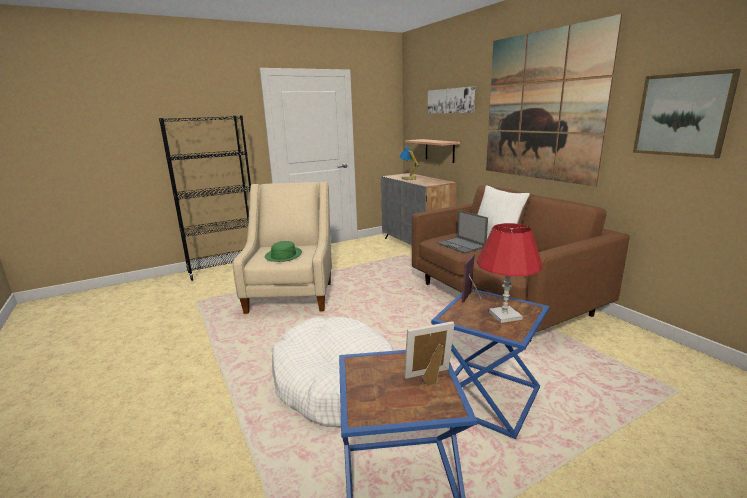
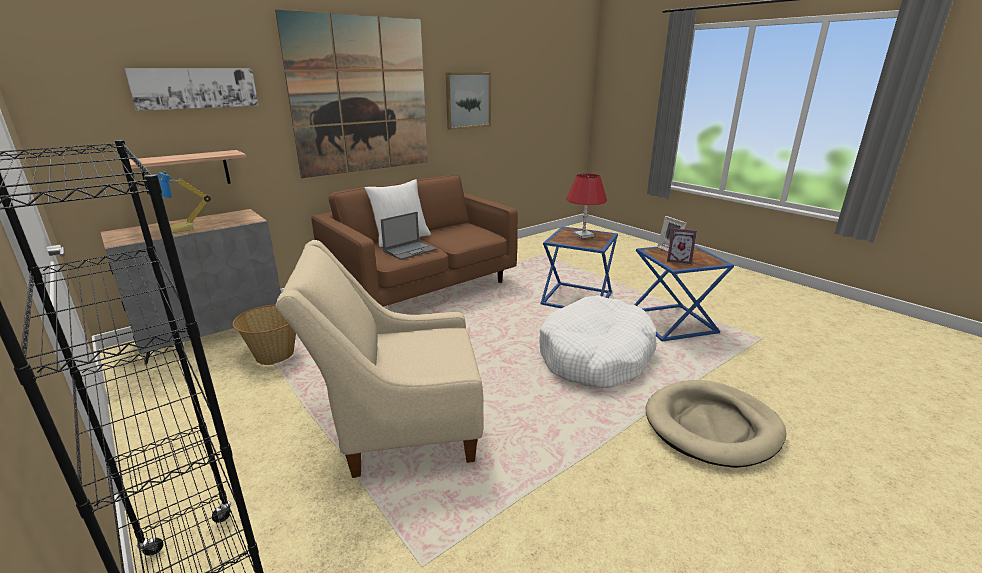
camera: 100 degrees left, 5 degrees up
(181, 429) = (712, 426): none -> beige dog bed
(283, 255) = (430, 351): green hat -> none
(385, 260) = (274, 355): none -> basket
(473, 298) = (562, 240): picture frame -> picture frame (679, 260)

